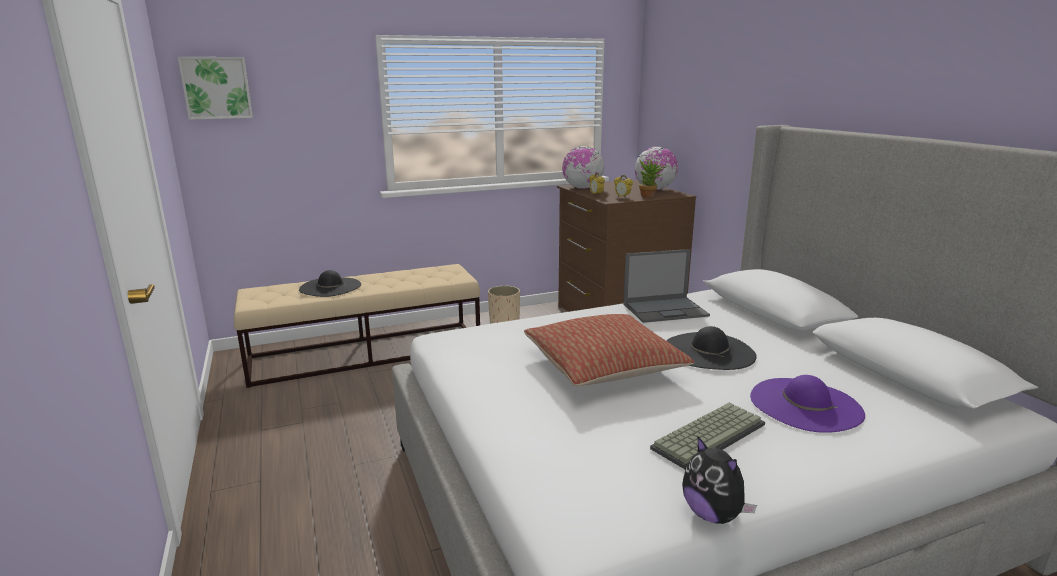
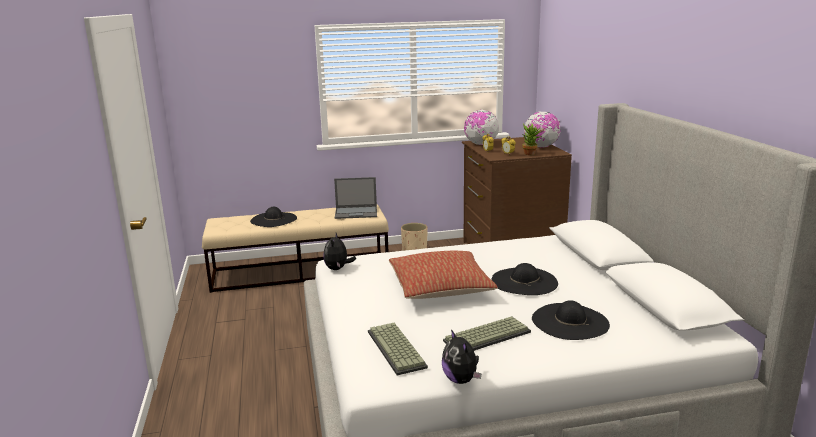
camera: 10 degrees right, 0 degrees up
(216, 88) = (197, 69): picture -> none
(448, 347) = (338, 269): none -> plush toy
(590, 468) = (398, 349): none -> keyboard
(666, 310) = (511, 249): laptop -> laptop (356, 212)
(805, 404) = (570, 321): purple hat -> black hat

